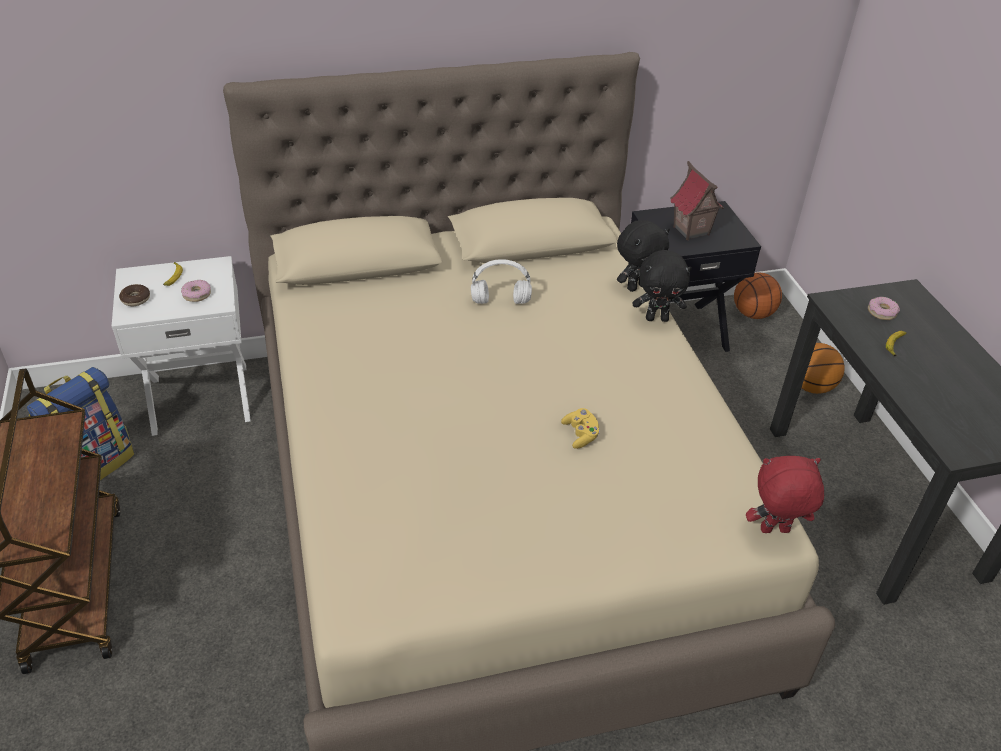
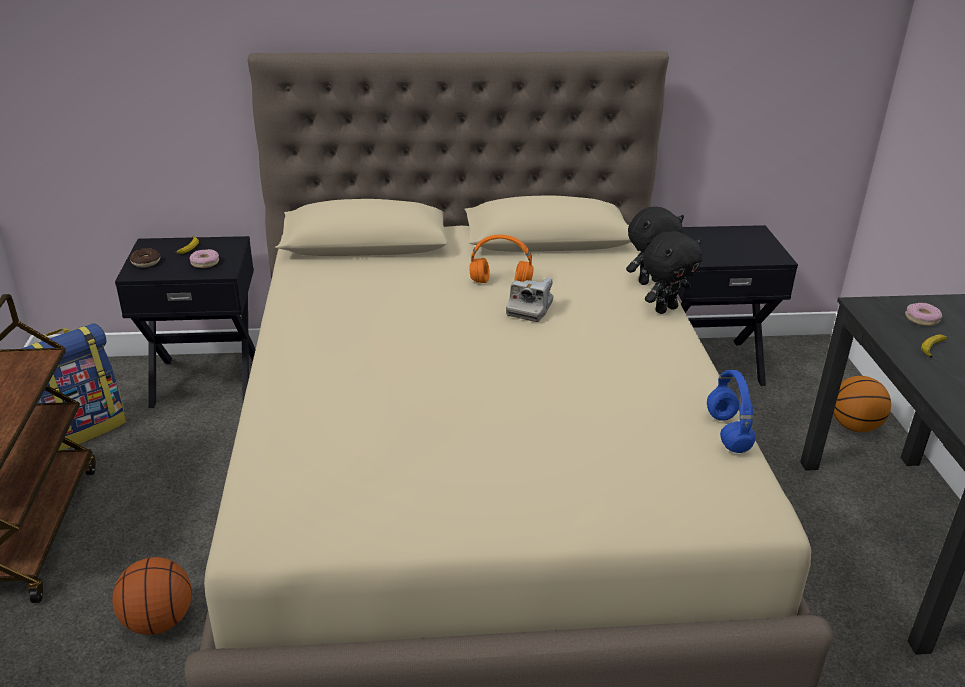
camera: 10 degrees right, 10 degrees down
(201, 397) = (206, 379): white nightstand -> black nightstand
(501, 301) = (502, 283): white headphones -> orange headphones
(535, 331) = (530, 309): none -> camera
(580, 435) = (554, 401): yellow game controller -> none
(657, 318) = (665, 309): black plush toy -> black plush toy turned 45 degrees counterclockwise
(690, 231) = (723, 247): toy house -> none
(734, 452) = (726, 432): none -> blue headphones
(753, 314) = (797, 354): basketball -> basketball (159, 621)
(774, 531) = (759, 511): red plush toy -> none

